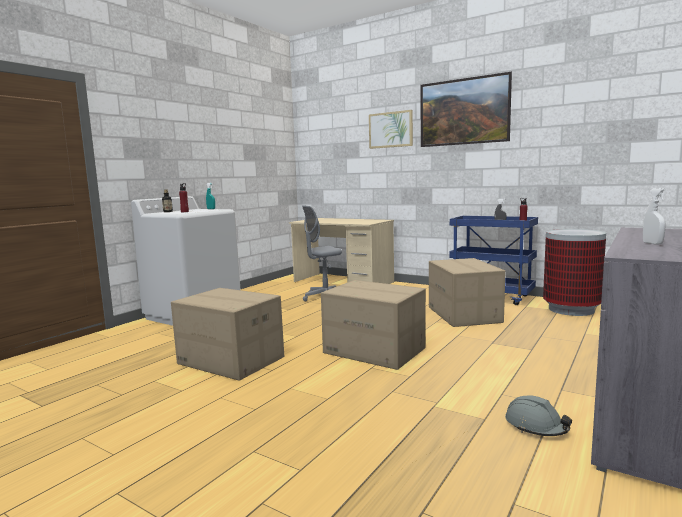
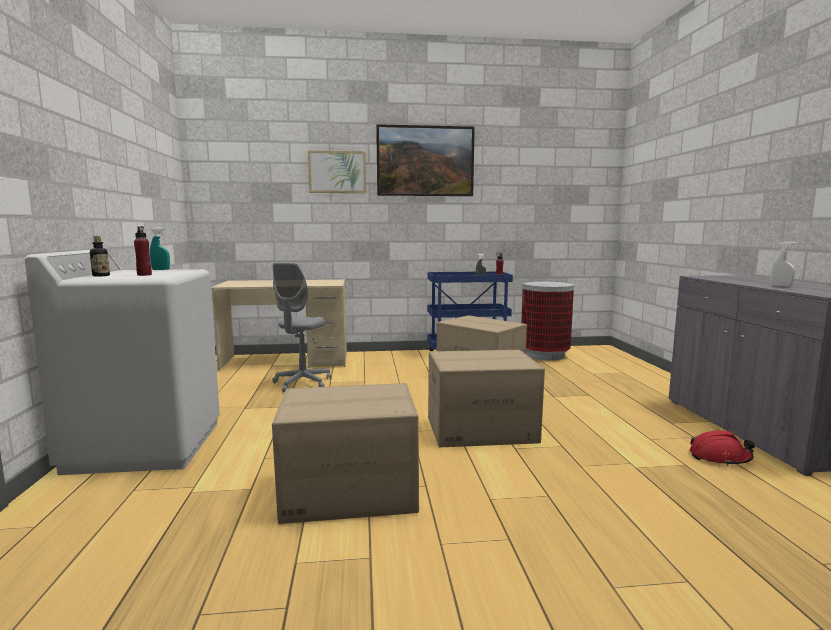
camera: 40 degrees left, 0 degrees up
(536, 426) = (719, 457): grey hard hat -> red hard hat

